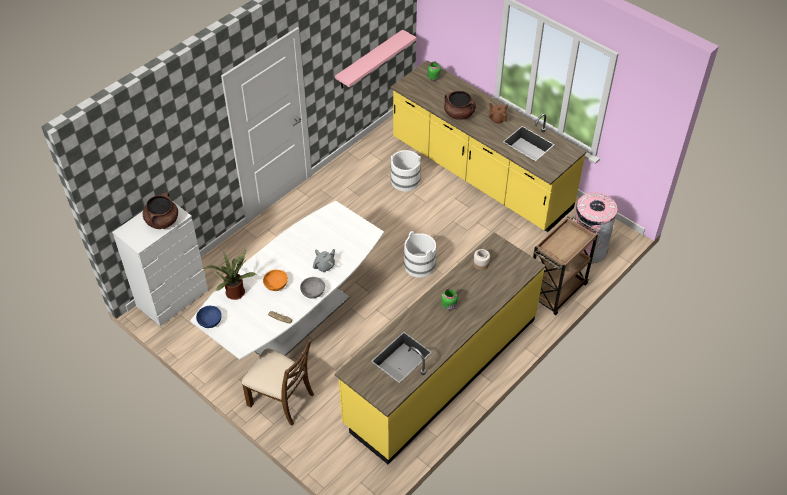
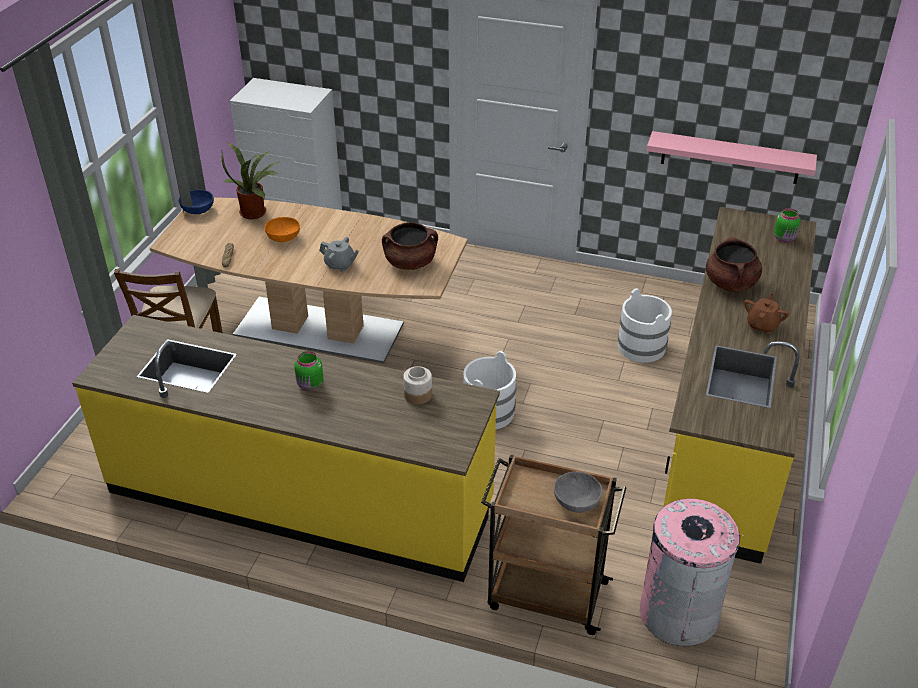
camera: 65 degrees right, 10 degrees down
(162, 221) = (289, 99): brown cooking pot -> brown cooking pot (410, 263)
(296, 319) = (318, 329): white dining table -> brown dining table
(313, 292) = (287, 269): grey bowl -> grey bowl (576, 501)

